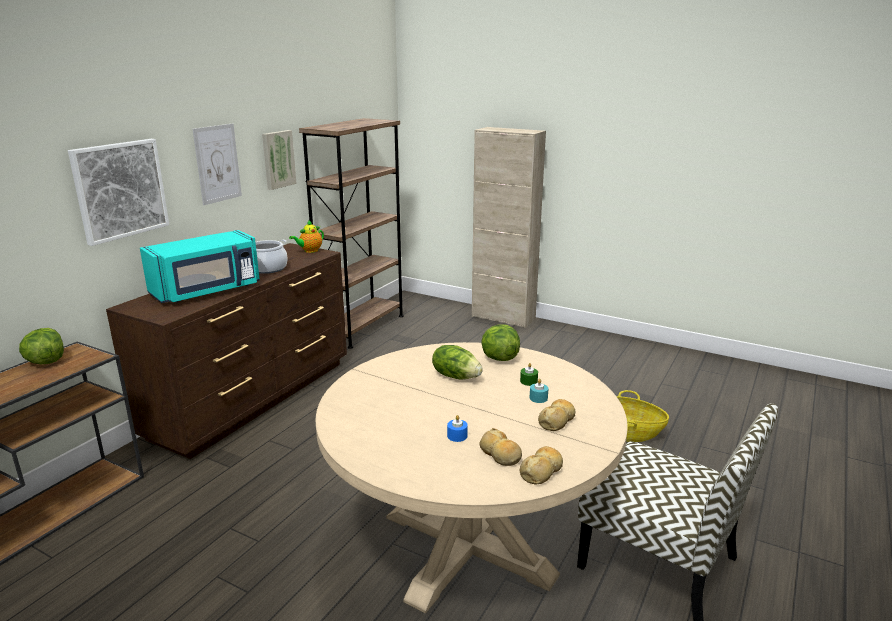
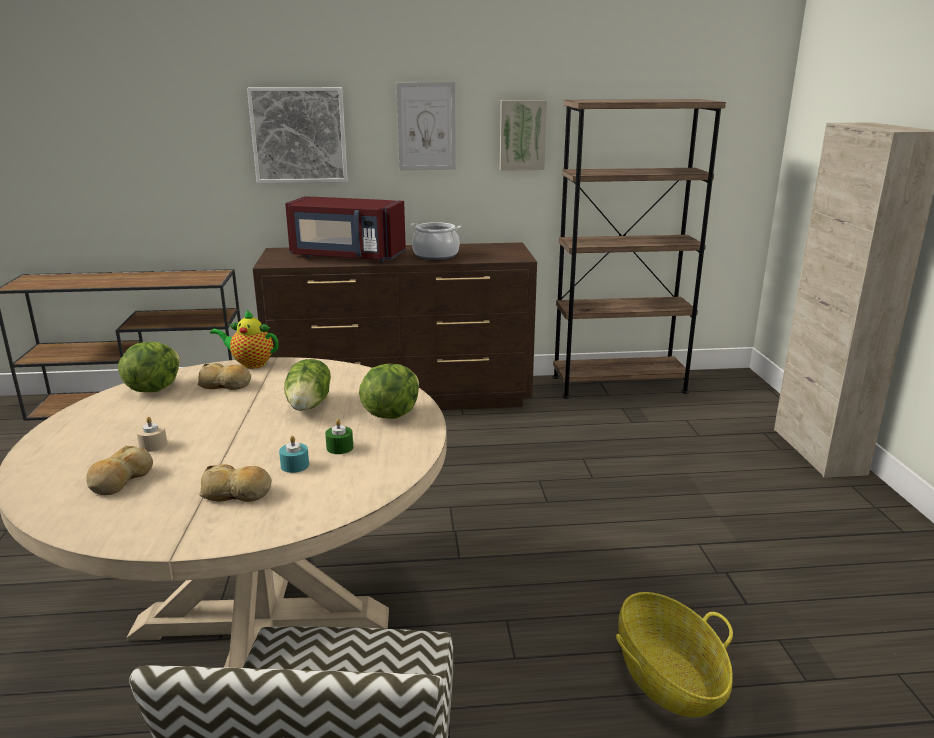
camera: 55 degrees right, 0 degrees up
(46, 362) = (189, 274): lettuce -> lettuce (153, 388)
(207, 291) = (346, 256): turquoise microwave -> red microwave
(309, 251) = (514, 252): teapot -> teapot (250, 364)
(457, 436) = (153, 445): blue candle -> beige candle
(542, 471) = (89, 516): bread -> bread (225, 385)

